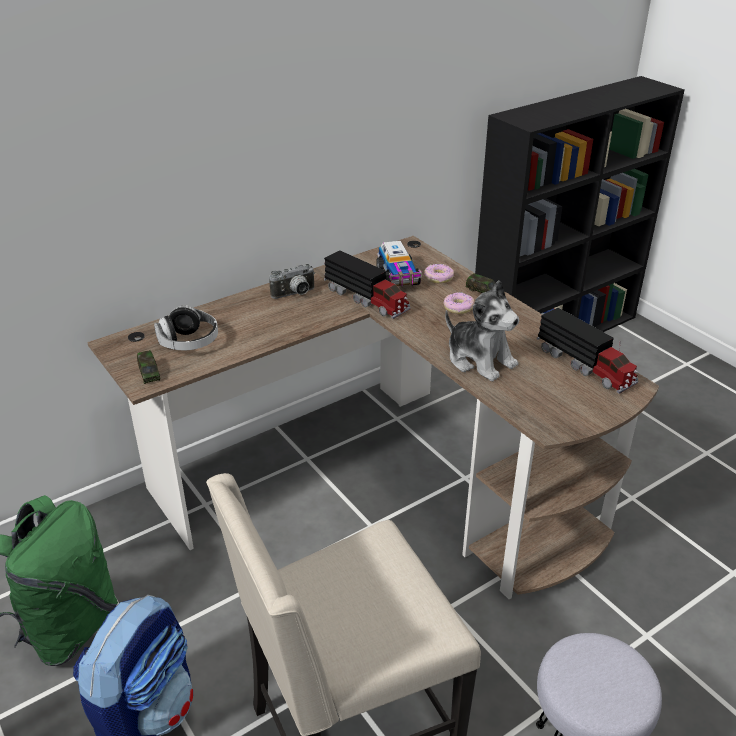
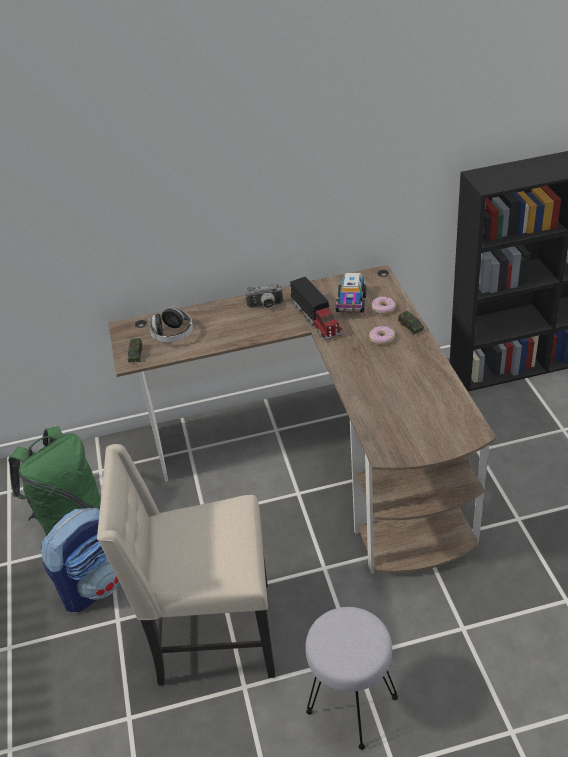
camera: 25 degrees right, 5 degrees up
(480, 360) = (369, 387): plush toy -> none
(586, 366) = (448, 408): toy truck -> none

